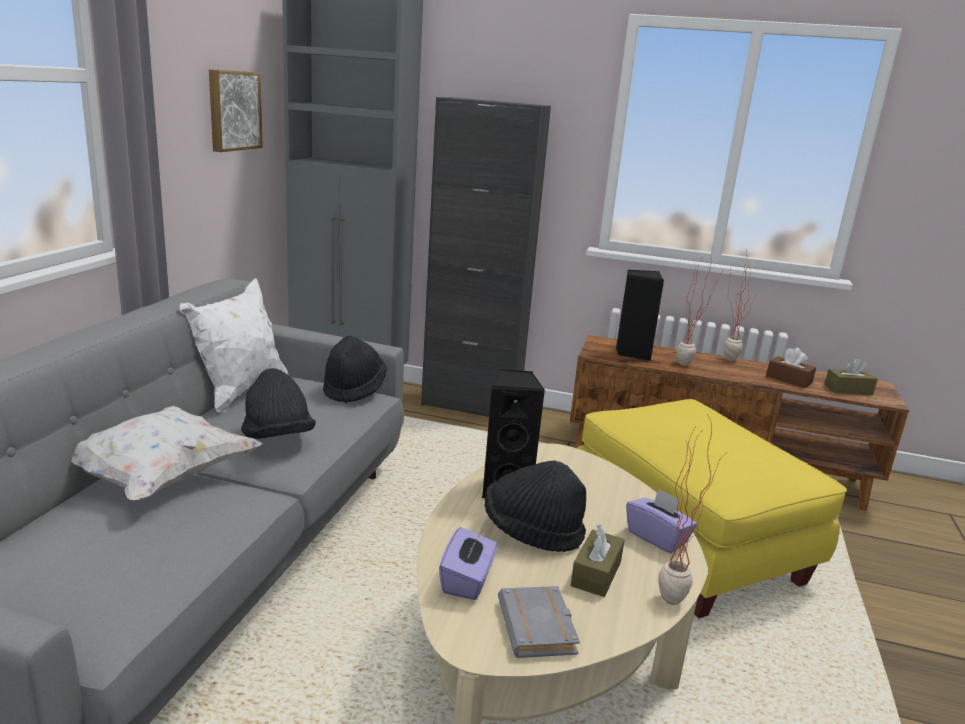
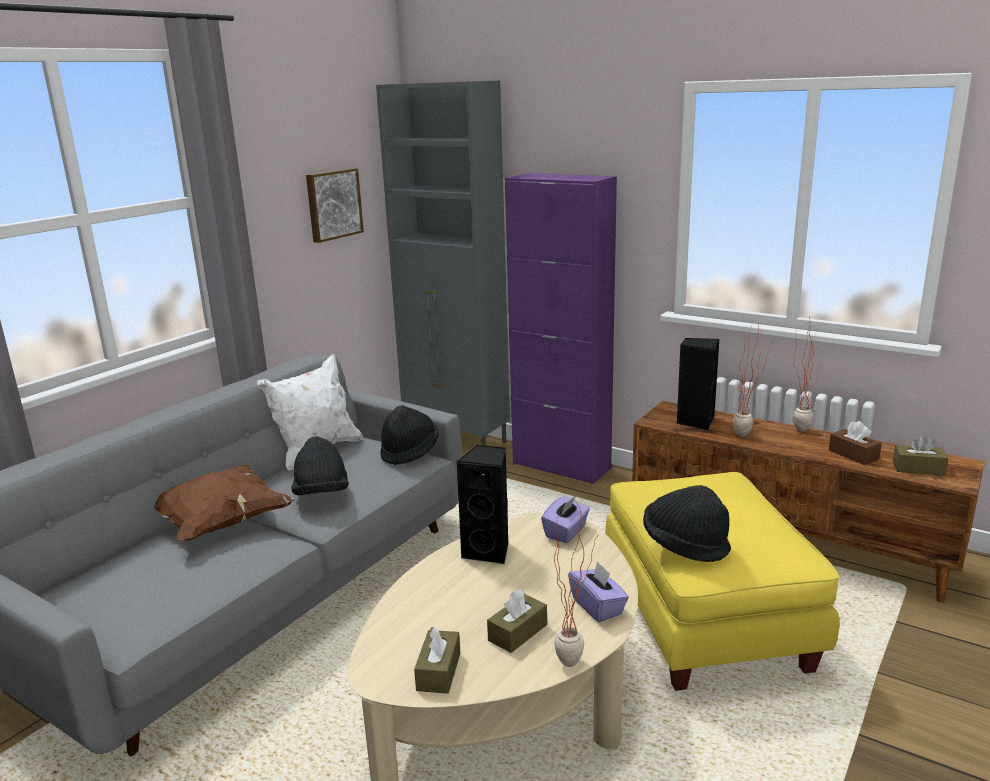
camera: 20 degrees right, 0 degrees up
(160, 478) = (221, 523): white pillow -> brown pillow
(467, 581) = (405, 627): purple tissue box -> purple tissue box (566, 532)
(471, 405) = (561, 466): black cabinet -> purple cabinet
(532, 532) = (485, 591): black hat -> black hat (685, 545)
(540, 628) = (438, 671): grey book -> brown tissue box

